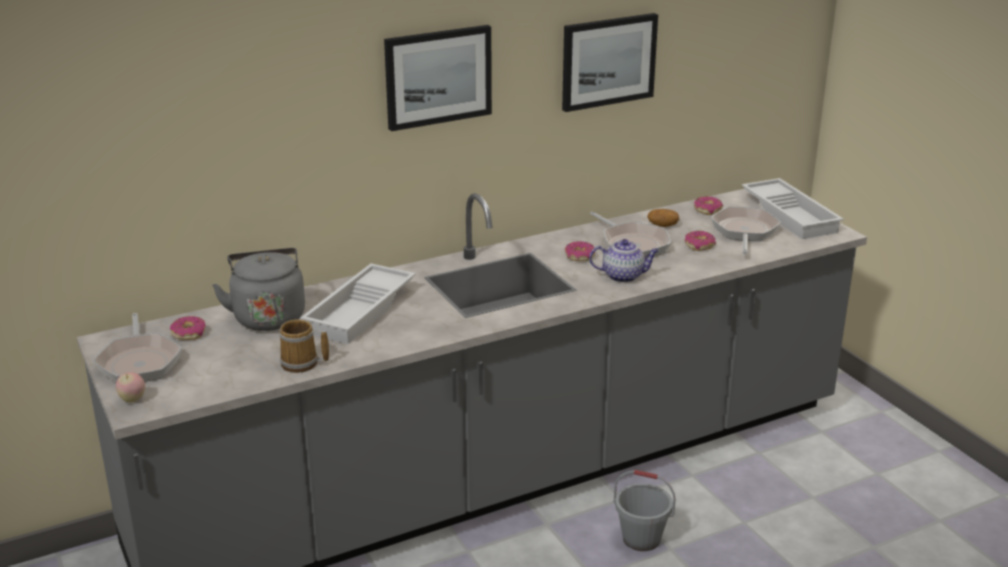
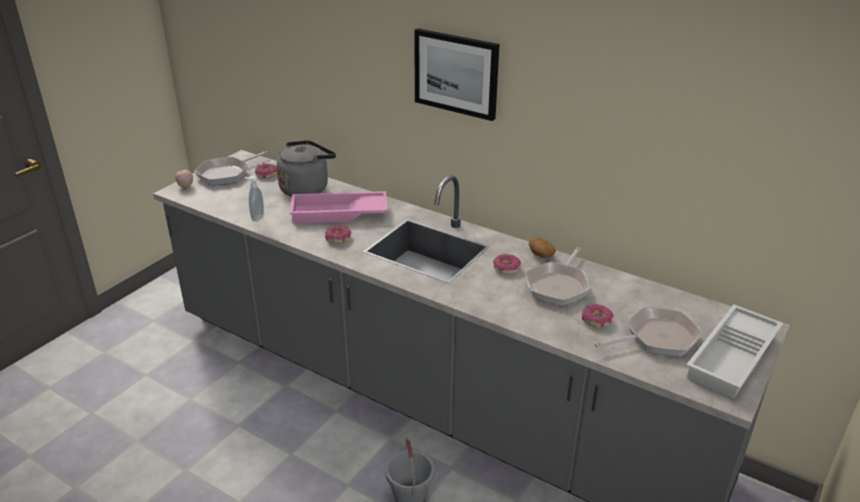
camera: 60 degrees right, 5 degrees up
(302, 364) = (256, 218): mug -> soap dispenser
(361, 311) = (338, 214): white tray -> pink tray
(608, 61) = (612, 118): picture -> none
(623, 276) = (494, 297): teapot -> none
(662, 225) = (612, 290): potato -> potato (540, 254)
(707, 210) = (676, 305): donut -> donut (338, 238)

